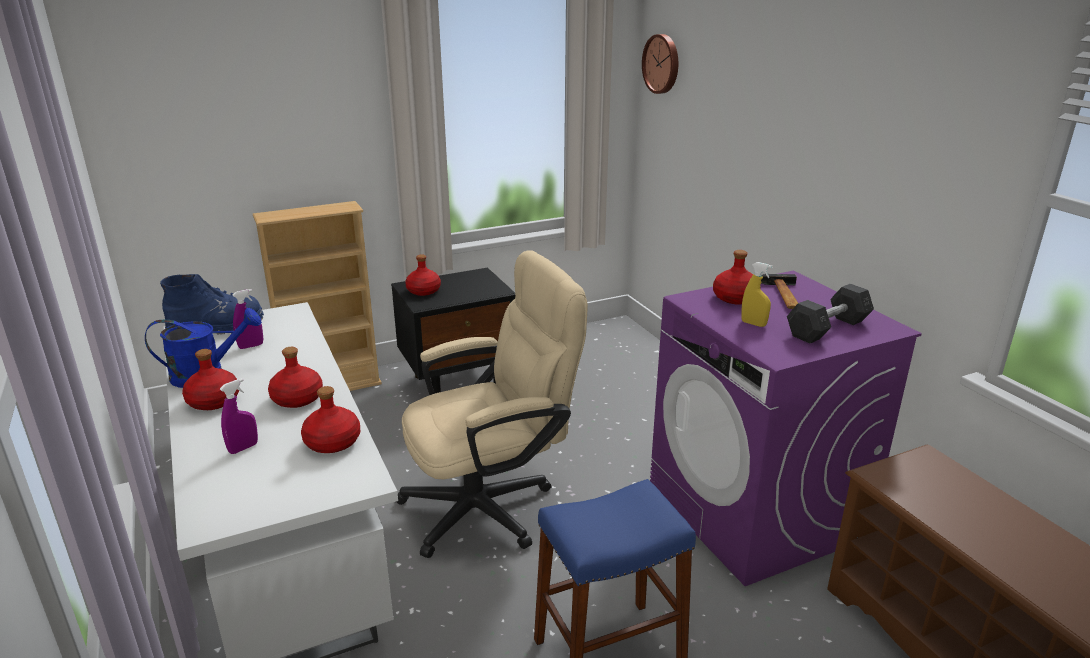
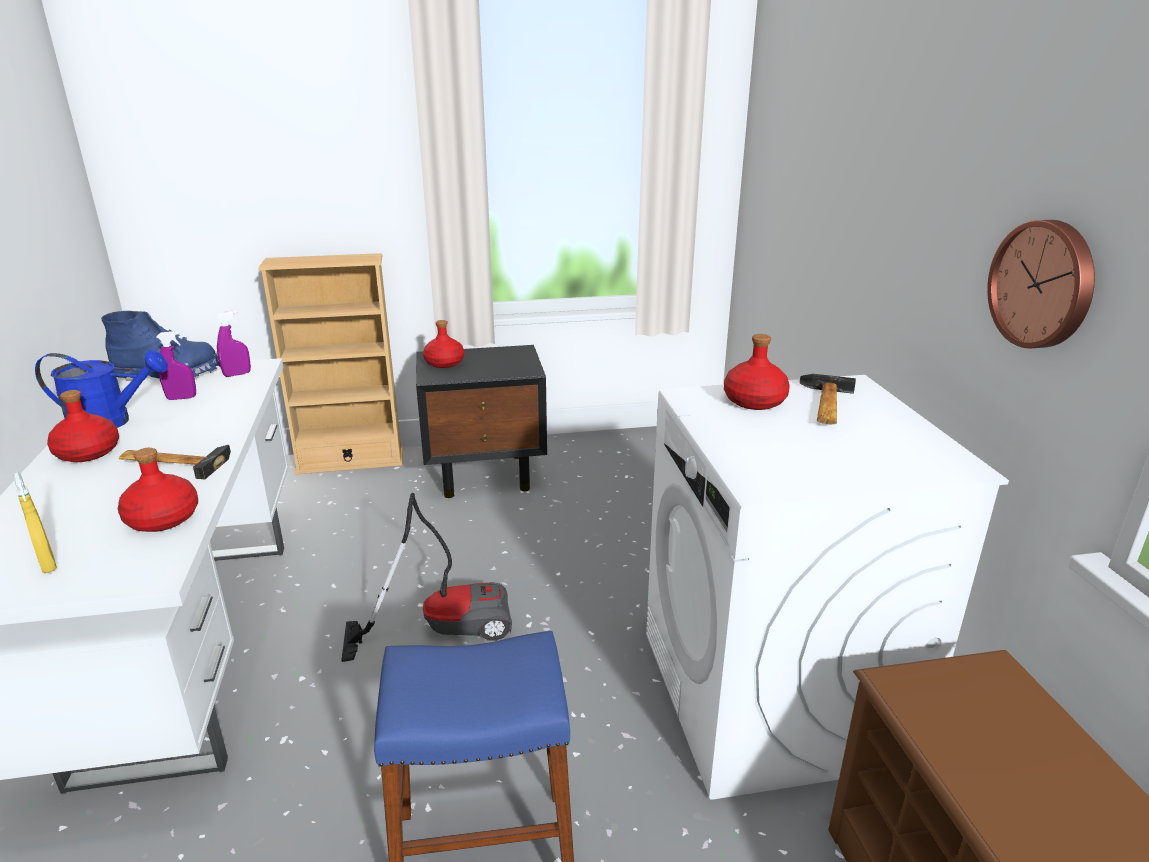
camera: 15 degrees right, 0 degrees up
(243, 448) = (65, 511): purple spray bottle -> purple spray bottle (237, 374)
(298, 399) = (173, 462): red bottle -> hammer
(491, 505) = (444, 626): beige office chair -> vacuum cleaner
(662, 64) = (767, 107): wall clock -> wall clock (1044, 284)
(753, 324) = (755, 437): yellow spray bottle -> yellow spray bottle (48, 565)
(755, 512) = (772, 696): purple washing machine -> white washing machine
(828, 328) = (862, 456): grey dumbbell -> none

